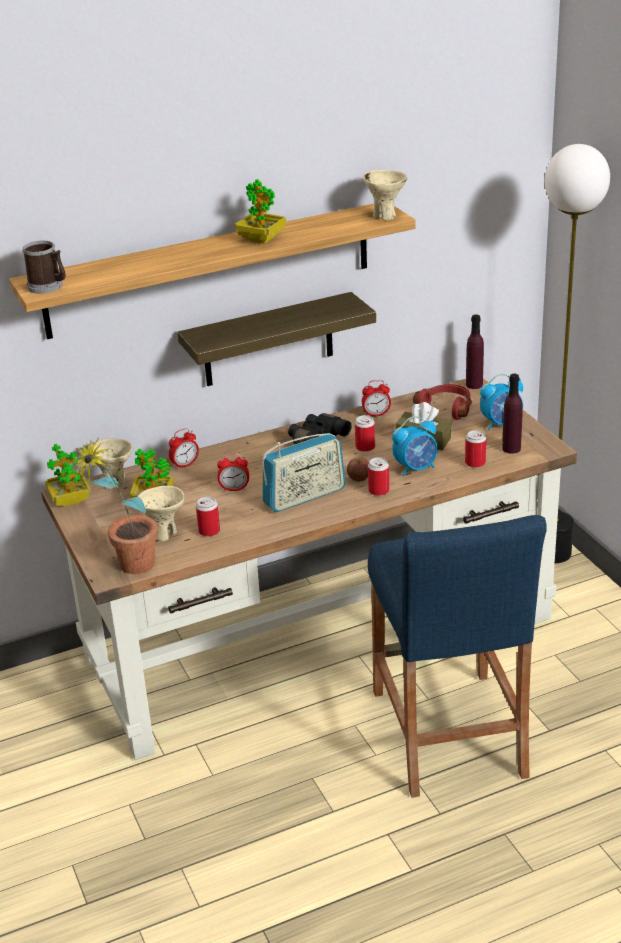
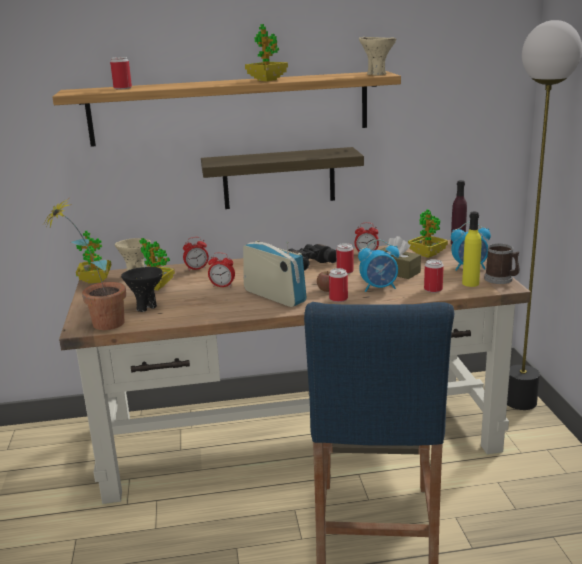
camera: 15 degrees right, 10 degrees down
(48, 287) = (80, 92): mug -> mug (501, 279)
(164, 534) = (146, 307): beige bowl -> black bowl
(209, 531) = (181, 309): can -> can (122, 88)
(304, 496) = (274, 296): radio -> radio turned 120 degrees counterclockwise
(446, 408) = (427, 254): red headphones -> potted plant
(511, 448) = (470, 283): purple bottle -> yellow bottle

